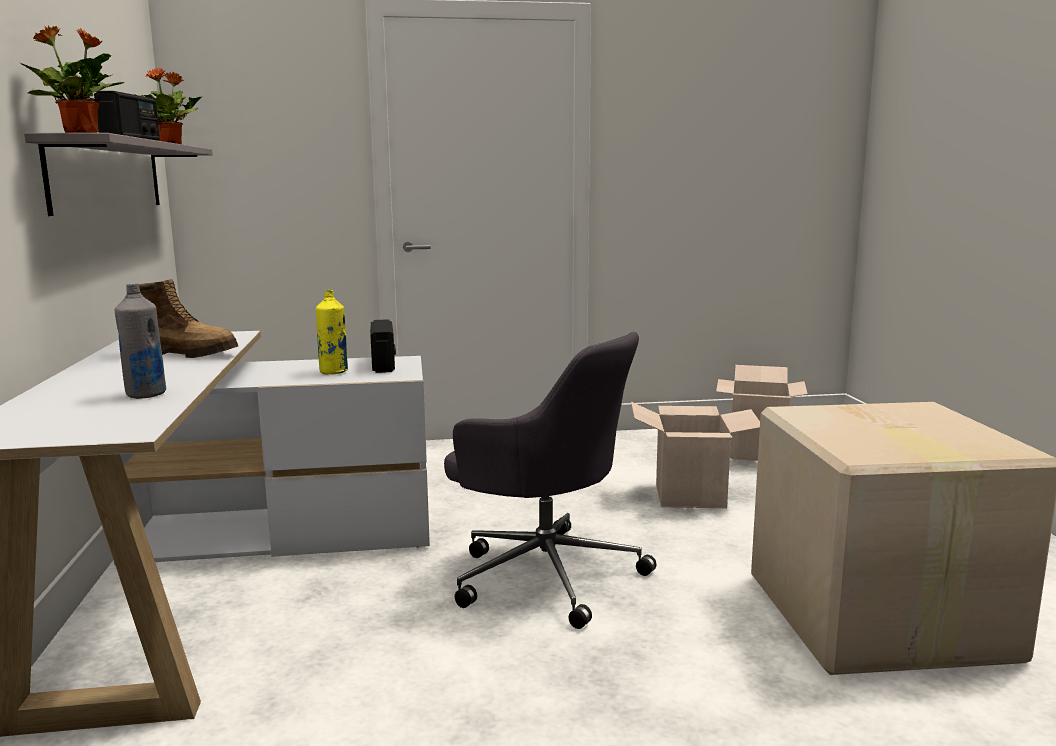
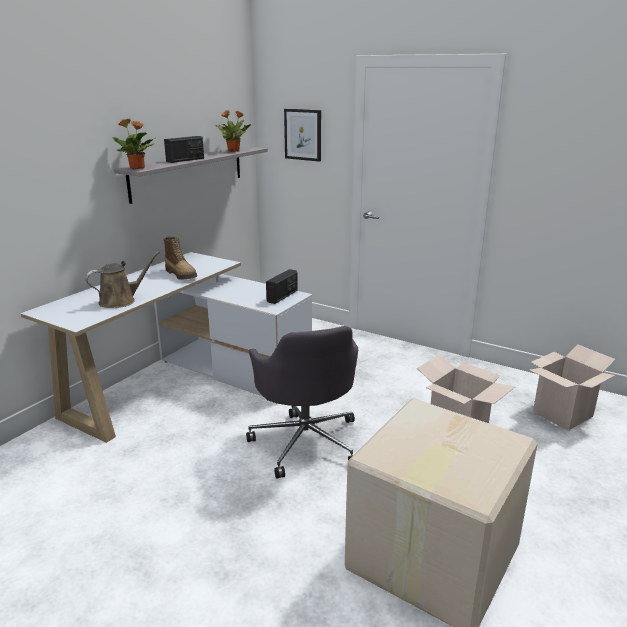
camera: 40 degrees right, 10 degrees up
(145, 394) = (121, 301): grey bottle -> brown watering can
(271, 127) = (303, 134): none -> picture
(333, 372) = (252, 296): yellow bottle -> none

